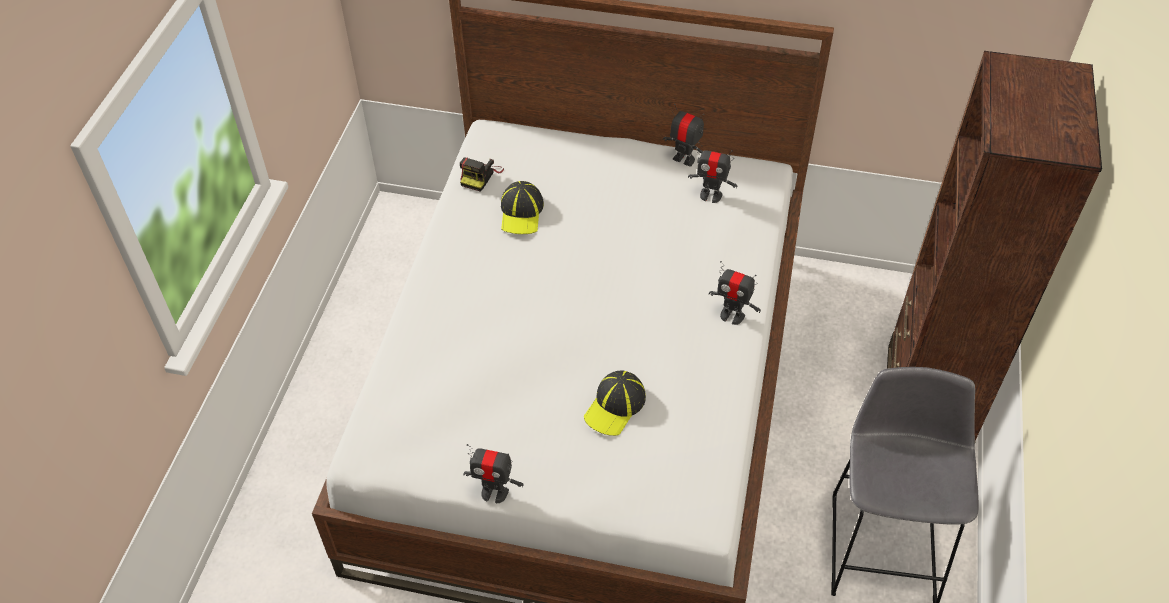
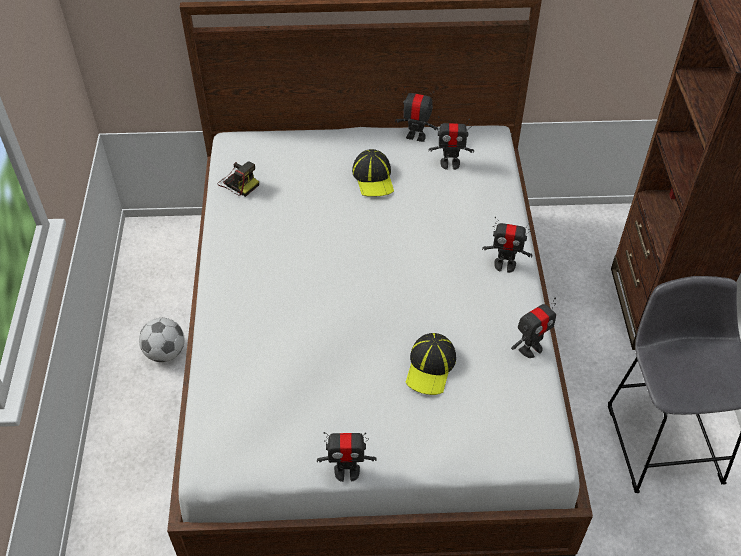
camera: 15 degrees left, 0 degrees up
(380, 340) = (165, 352): none -> football
(480, 176) = (238, 182): camera -> camera turned 60 degrees counterclockwise
(521, 213) = (287, 209): cap -> cap (373, 178)
(728, 409) = (530, 348): none -> toy robot

